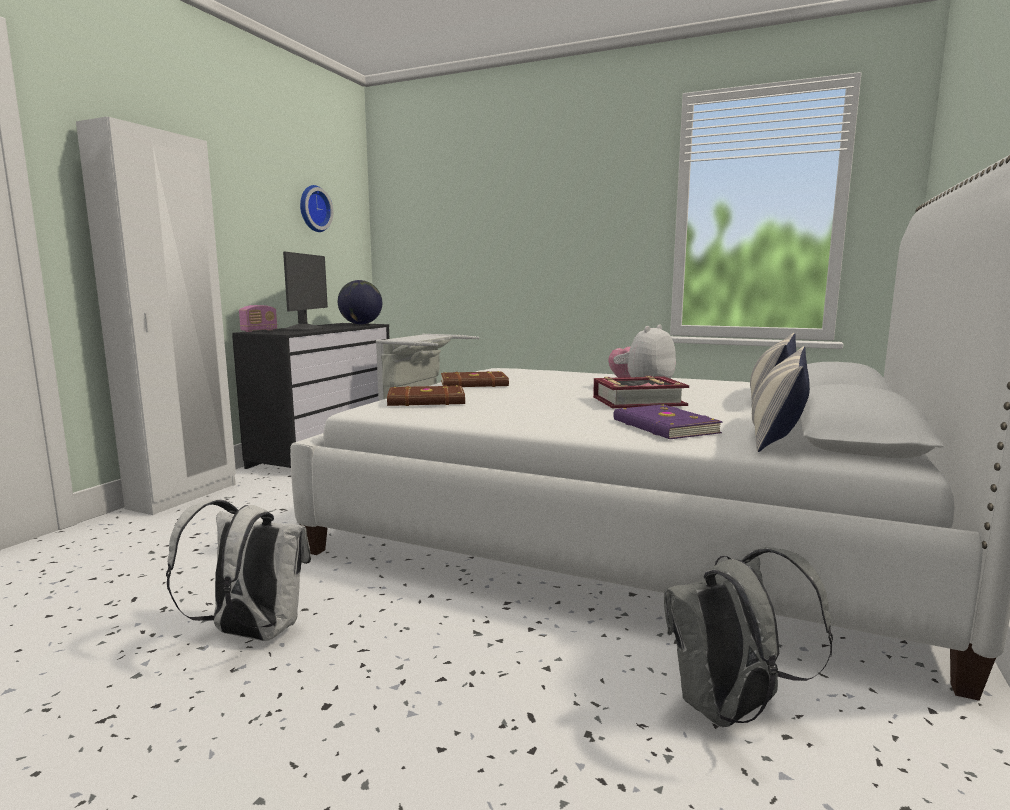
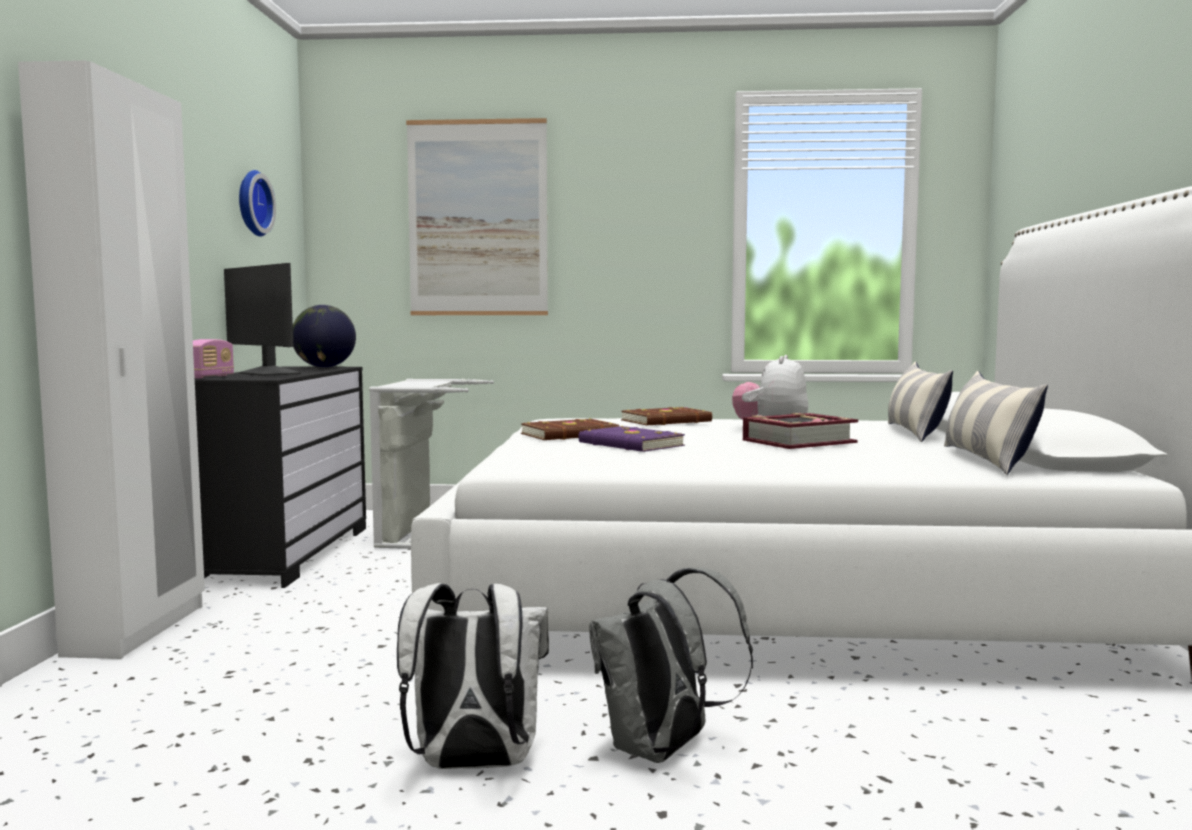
camera: 20 degrees left, 5 degrees down
(304, 329) = (268, 373): monitor -> monitor turned 150 degrees clockwise
(427, 401) = (562, 454): brown book -> brown book (667, 421)
(480, 213) = (478, 218): none -> picture
(664, 427) = (876, 462): purple book -> purple book (630, 444)
(730, 710) = (1050, 737): grey backpack -> grey backpack (662, 750)

